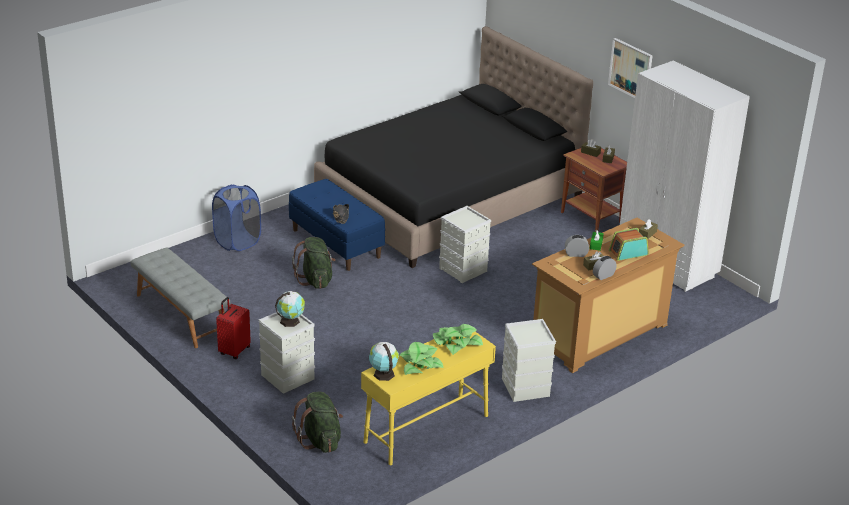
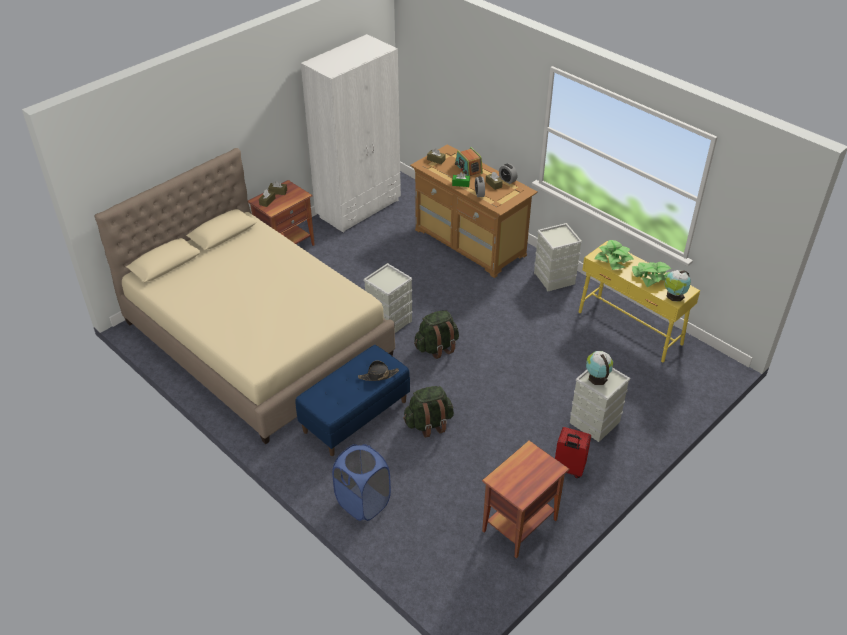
camera: 95 degrees left, 10 degrees up
(181, 314) = (519, 526): grey bench -> nightstand
(320, 440) = (672, 389): green backpack -> green backpack (437, 347)
(450, 199) = (257, 339): black bed -> beige bed
(631, 69) = (262, 107): picture -> none

